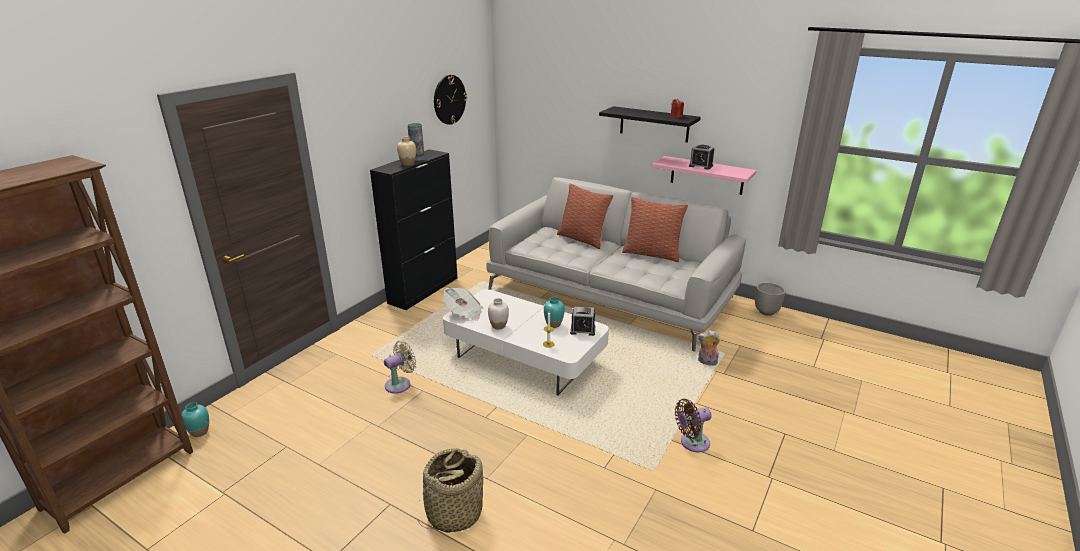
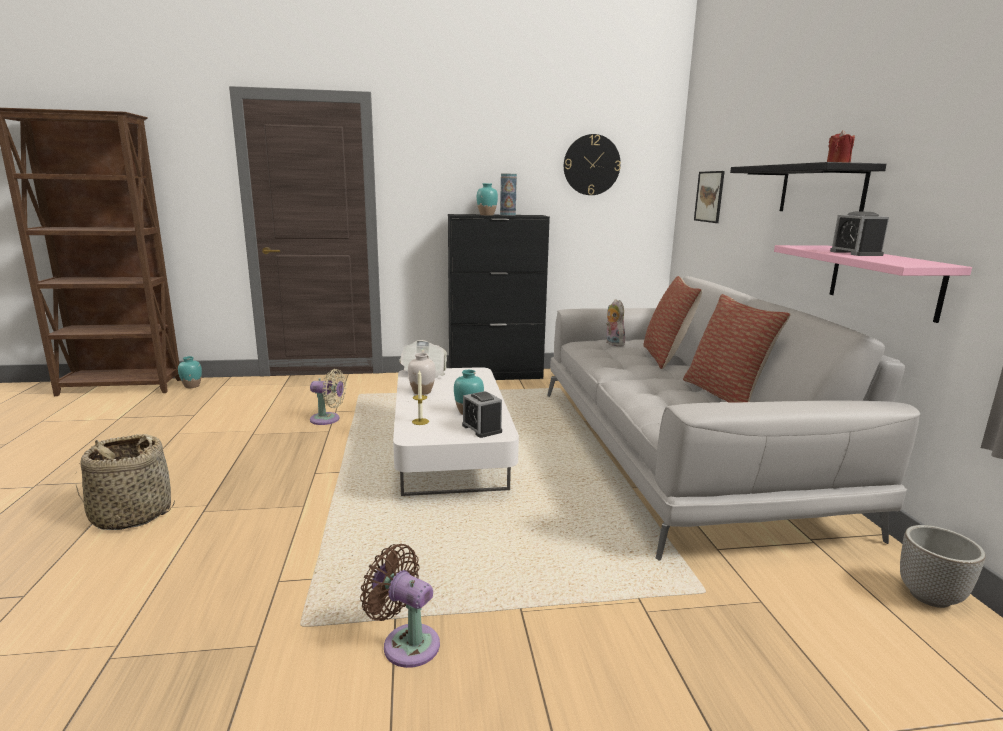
camera: 50 degrees right, 10 degrees down
(408, 164) = (486, 215): beige vase -> turquoise vase
(540, 115) = (709, 196): none -> picture
(706, 363) = (648, 583): plush toy -> plush toy (613, 343)

